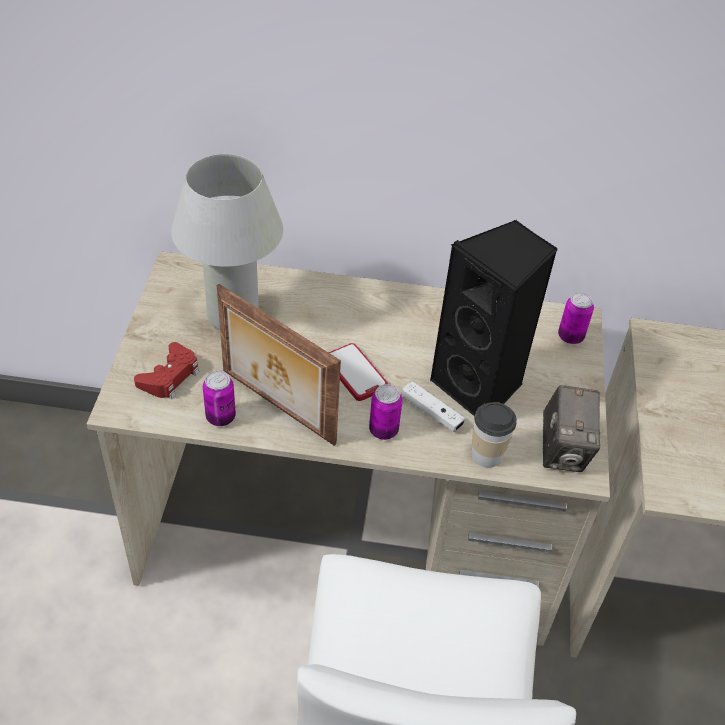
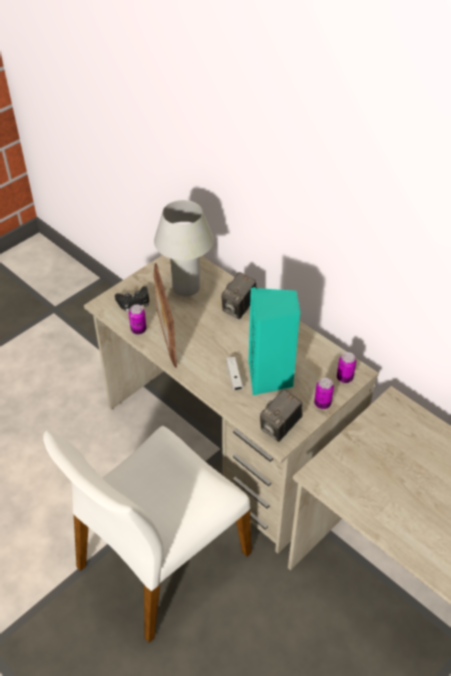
camera: 40 degrees right, 0 degrees up
(169, 377) = (134, 301): red game controller -> black game controller
(341, 310) = (239, 308): none -> camera
(355, 373) = (216, 341): phone -> none
(383, 430) = (203, 373): can -> can (322, 403)
(480, 387) = (270, 378): black speaker -> turquoise speaker
(486, 455) = (240, 409): cup -> none

